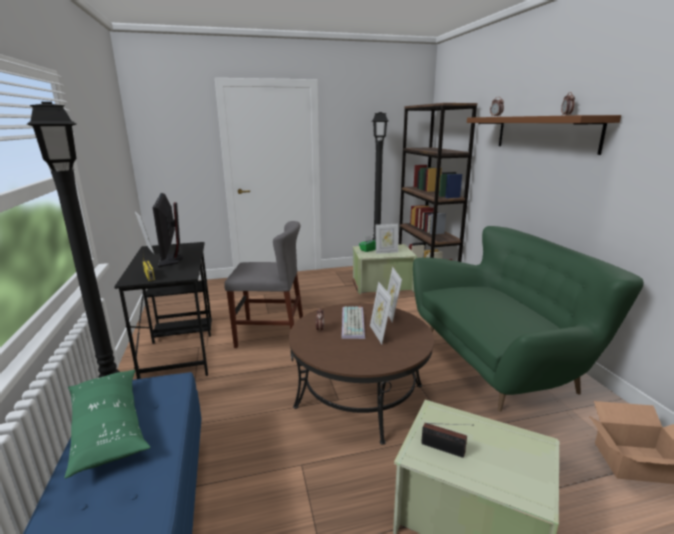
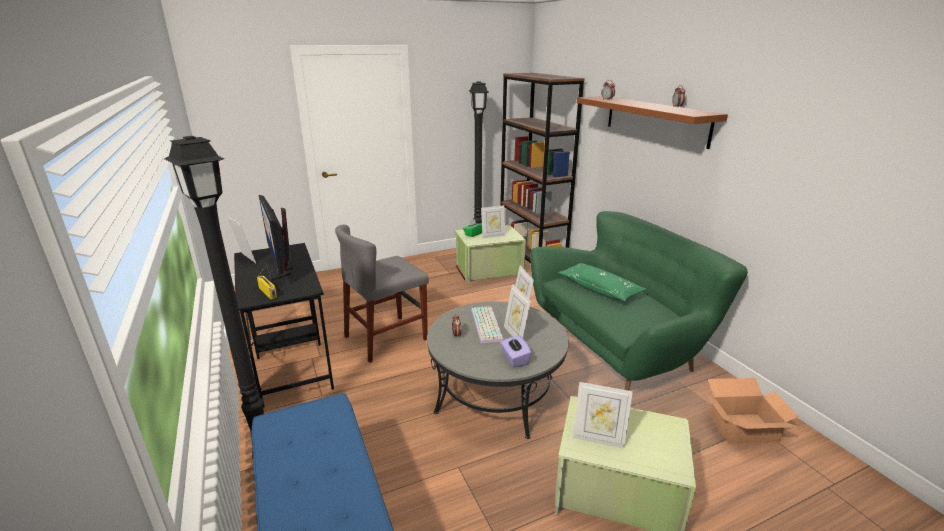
camera: 10 degrees left, 5 degrees up
(109, 428) = (289, 458): green pillow -> green pillow (599, 289)
(270, 335) = (386, 338): grey chair -> grey chair turned 150 degrees clockwise
(360, 396) = (496, 394): brown coffee table -> grey coffee table
(371, 356) = (514, 359): none -> purple tissue box
(445, 449) = (598, 439): radio -> picture frame

